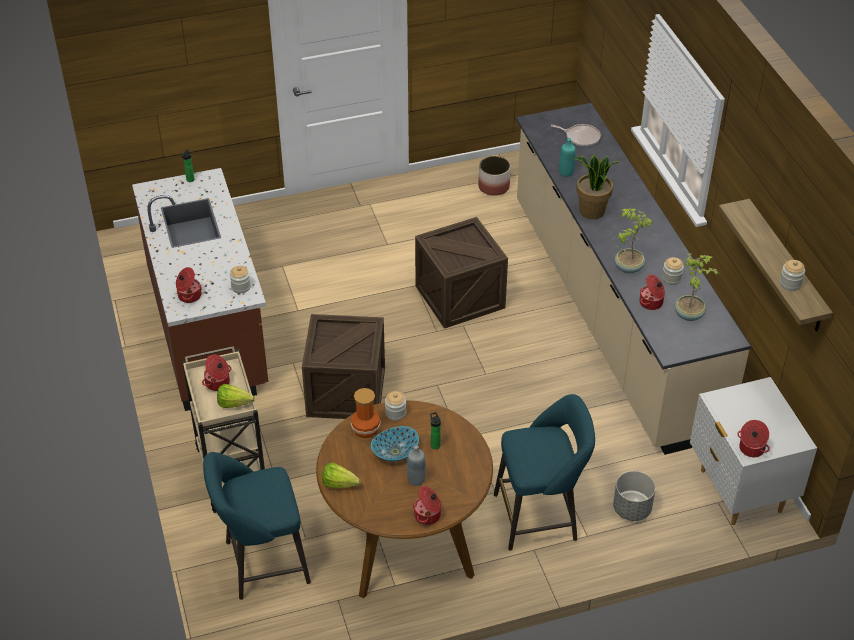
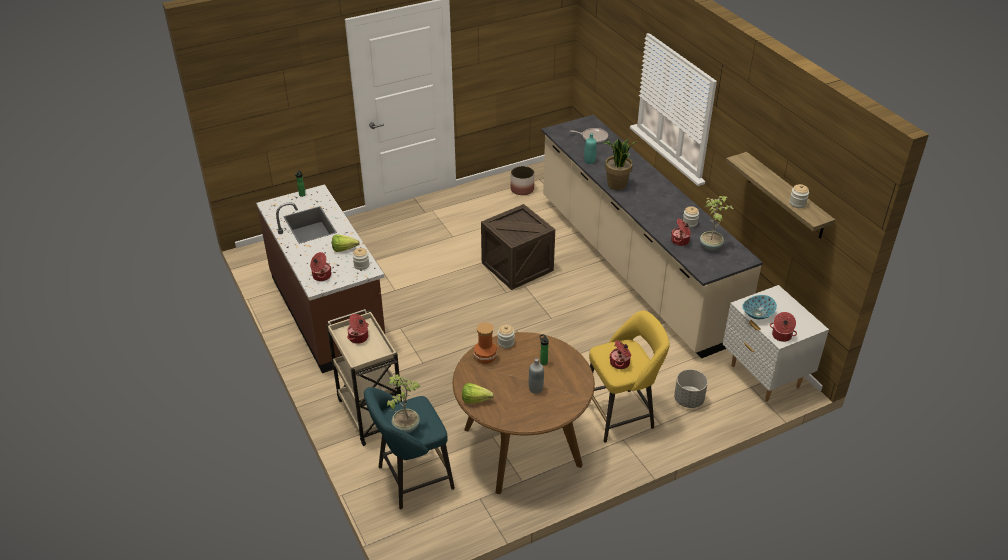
camera: 10 degrees left, 5 degrees down
(237, 404) = (378, 351): lettuce -> lettuce (346, 249)
(346, 391) = (447, 343): crate -> none
(394, 452) = (513, 371): bowl -> bowl (757, 314)
(428, 515) = (552, 414): cooking pot -> cooking pot (620, 363)
(540, 516) = (621, 414): turquoise stool -> yellow stool
(628, 267) = (655, 219): potted plant -> potted plant (405, 426)

